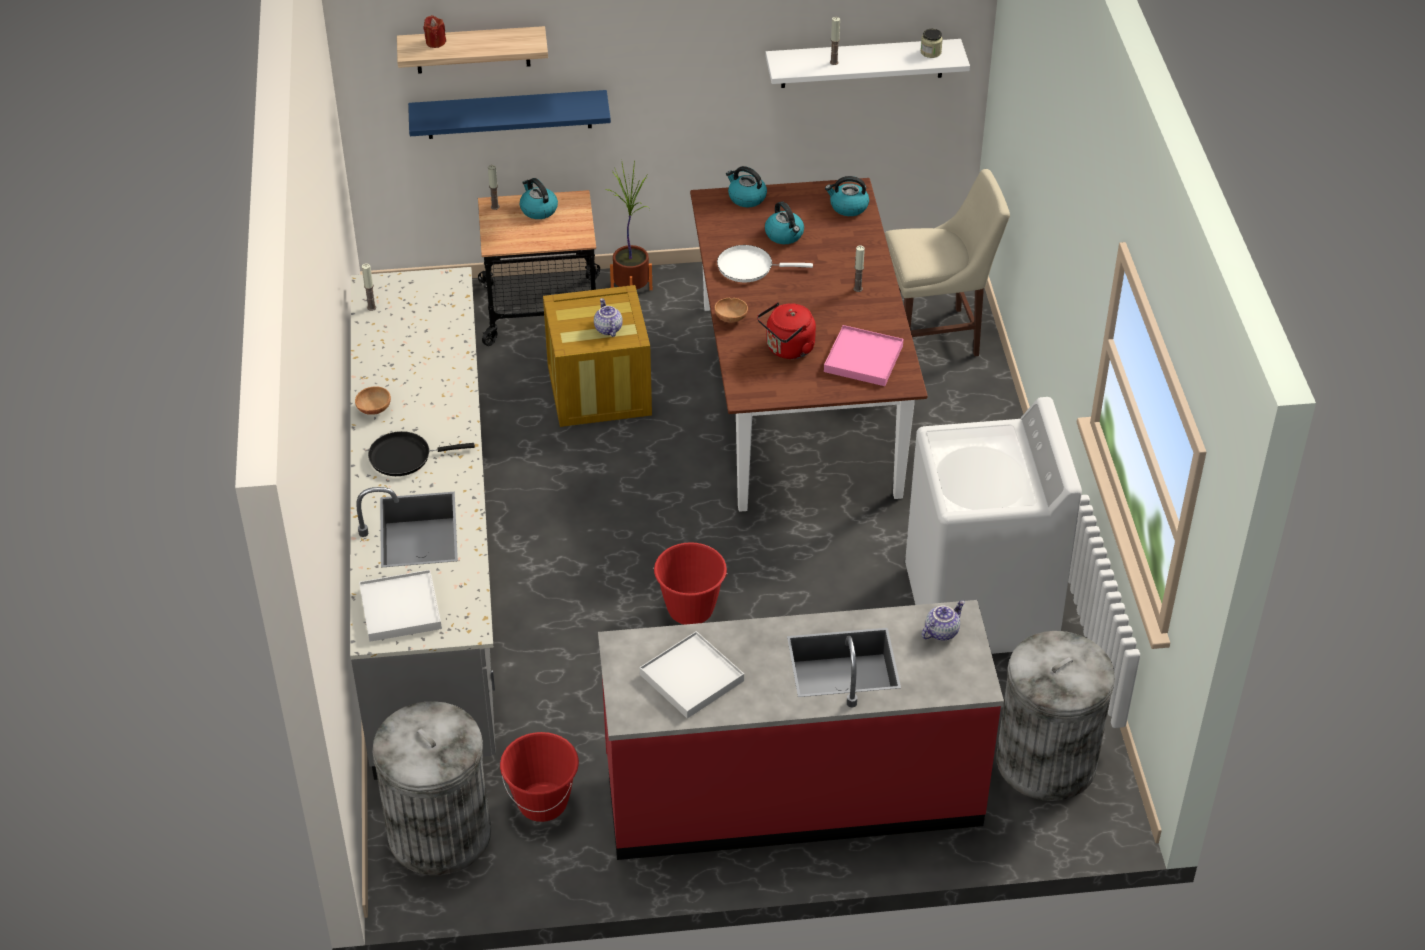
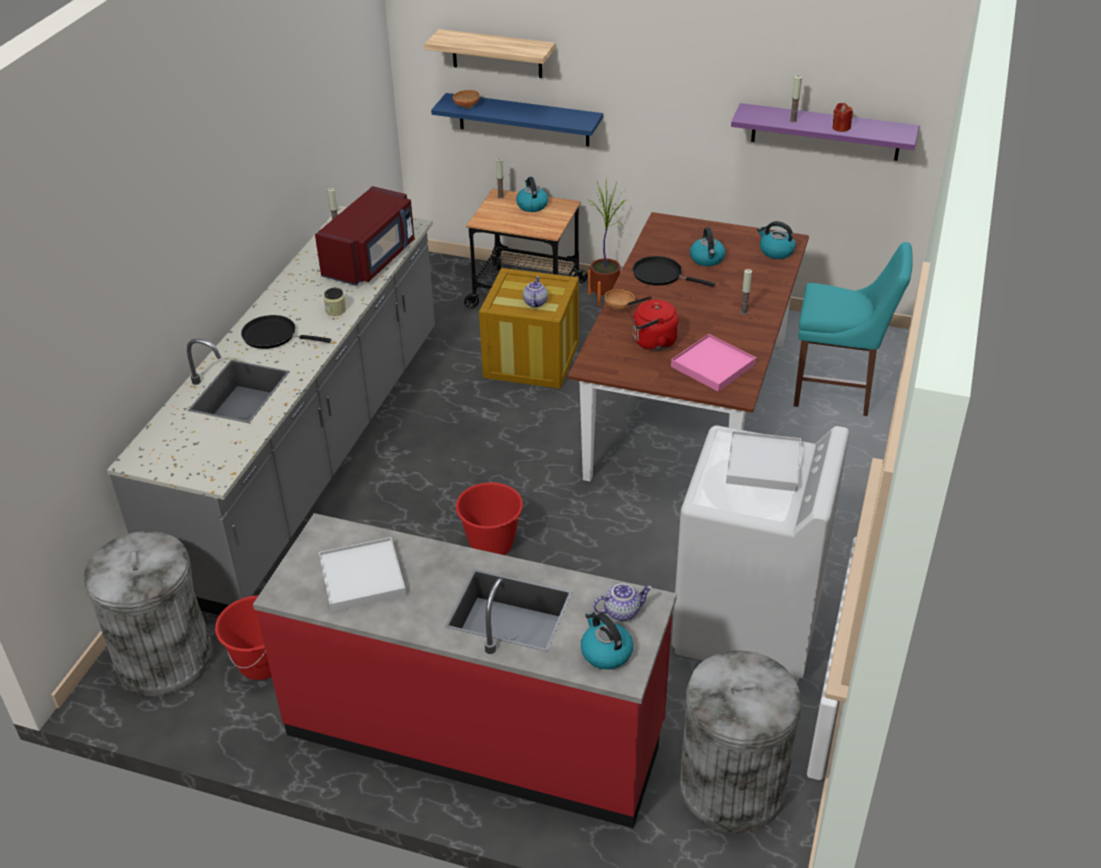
camera: 25 degrees right, 5 degrees down
(373, 409) = (279, 297): brown bowl -> brown bowl (466, 106)
(401, 609) = (175, 446): white tray -> white tray (763, 464)
(435, 42) = (462, 37): red candle -> red candle (841, 128)
(440, 335) = (371, 259): none -> red microwave
(746, 198) = (693, 227): kettle -> kettle (605, 652)
(749, 267) = (661, 275): white frying pan -> black frying pan
(862, 63) = (825, 132): white shelf -> purple shelf
(930, 52) = (885, 129): jar -> jar (336, 310)
(936, 336) = (838, 391): beige chair -> turquoise chair

